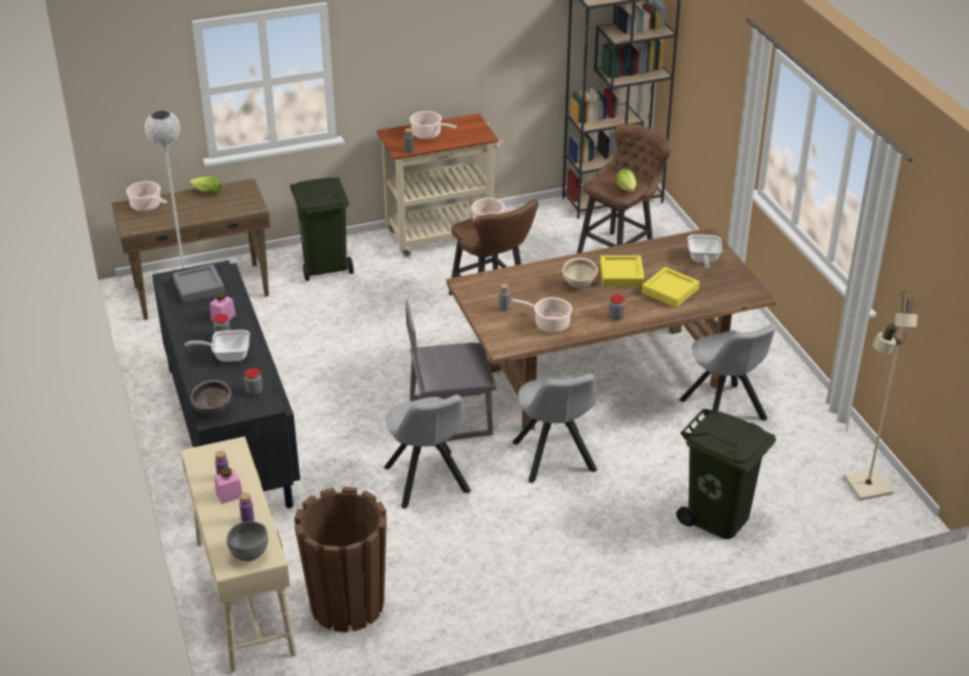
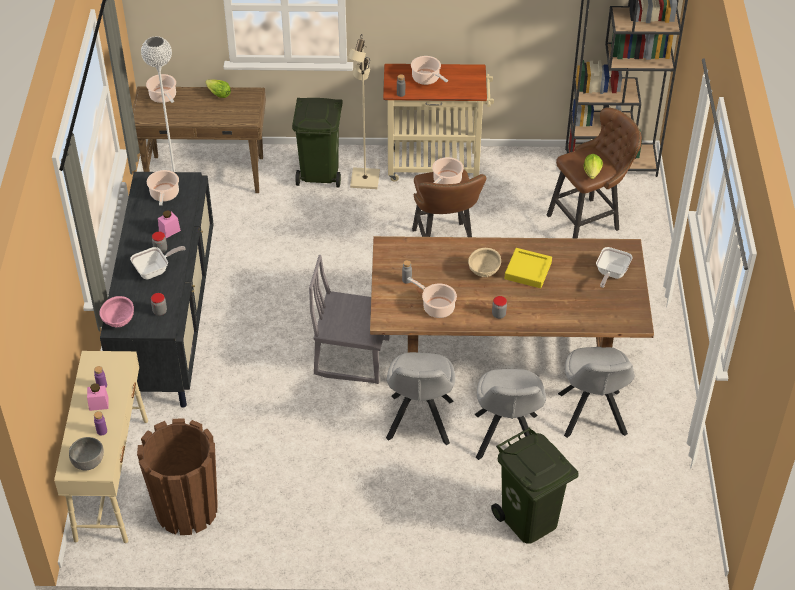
camera: 20 degrees right, 10 degrees up
(199, 287) = (164, 195): grey tray -> cooking pot
(213, 412) = (119, 322): brown bowl -> pink bowl
(227, 356) = (155, 270): frying pan -> frying pan turned 135 degrees clockwise
(427, 481) = (303, 413): grey chair -> grey chair (507, 438)
(670, 291) = (561, 300): yellow tray -> none
(868, 485) = (681, 527): beige floor lamp -> beige floor lamp (365, 179)

